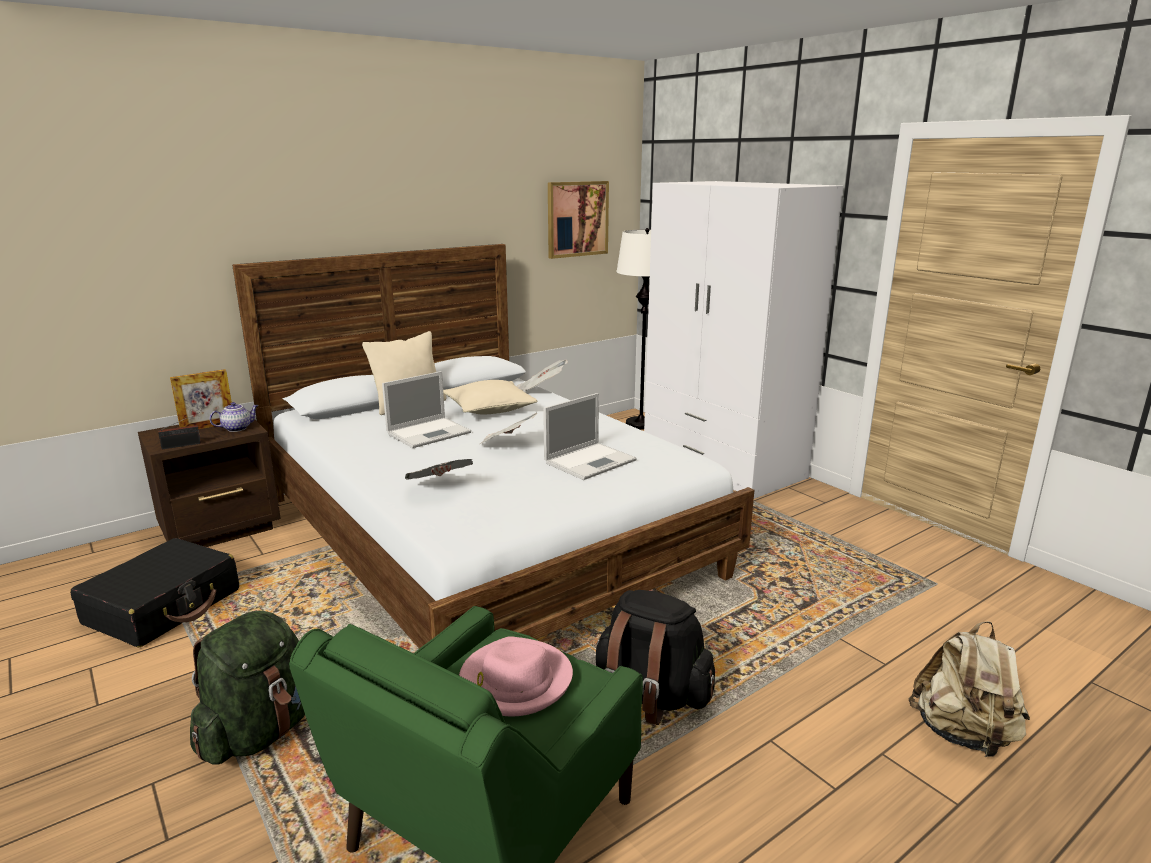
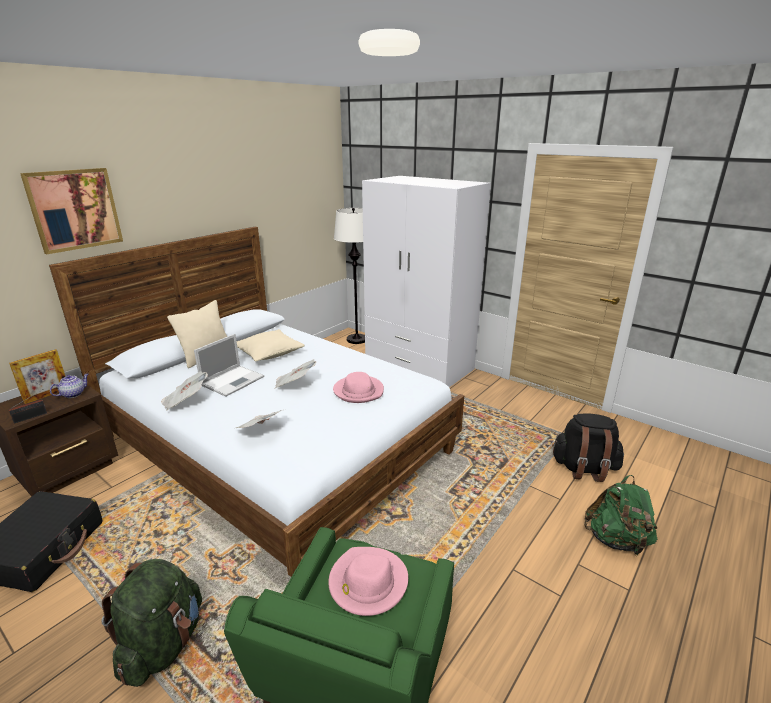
camera: 15 degrees left, 5 degrees up
(541, 389) = (299, 331): newspaper -> newspaper (185, 401)
(577, 219) = (303, 203): picture -> picture (74, 209)
(591, 461) = (358, 391): laptop -> pink hat
(650, 697) = (431, 553): black backpack -> black backpack (584, 468)
(963, 734) = (616, 540): beige backpack -> green backpack

